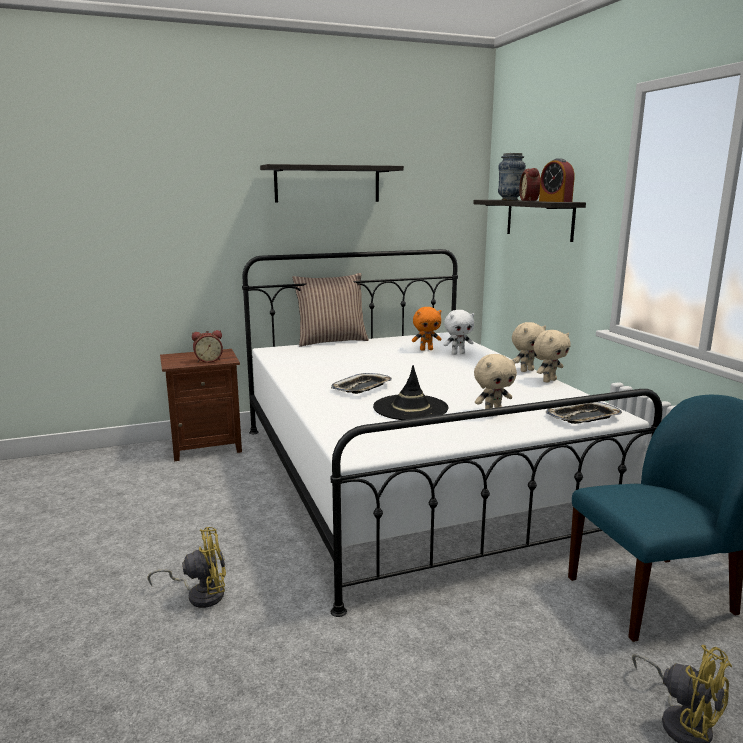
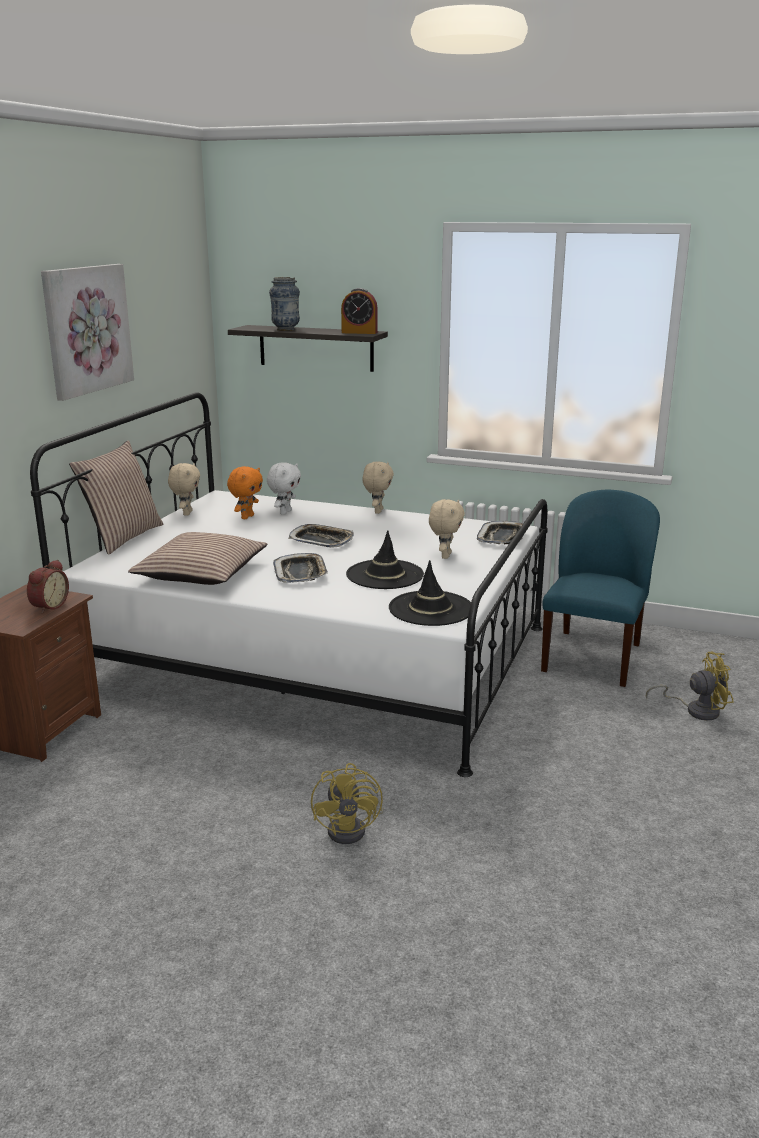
camera: 50 degrees left, 5 degrees up
(200, 594) = (353, 829): yellow fan -> yellow fan turned 150 degrees clockwise
(312, 369) = (201, 573): none -> pillow
(327, 184) = (87, 329): shelf -> picture
(374, 440) = (430, 609): none -> black hat
(432, 375) = (321, 540): none -> tray
(530, 200) = (321, 331): alarm clock -> none
(549, 380) = (413, 515): beige plush toy -> beige plush toy (186, 513)

